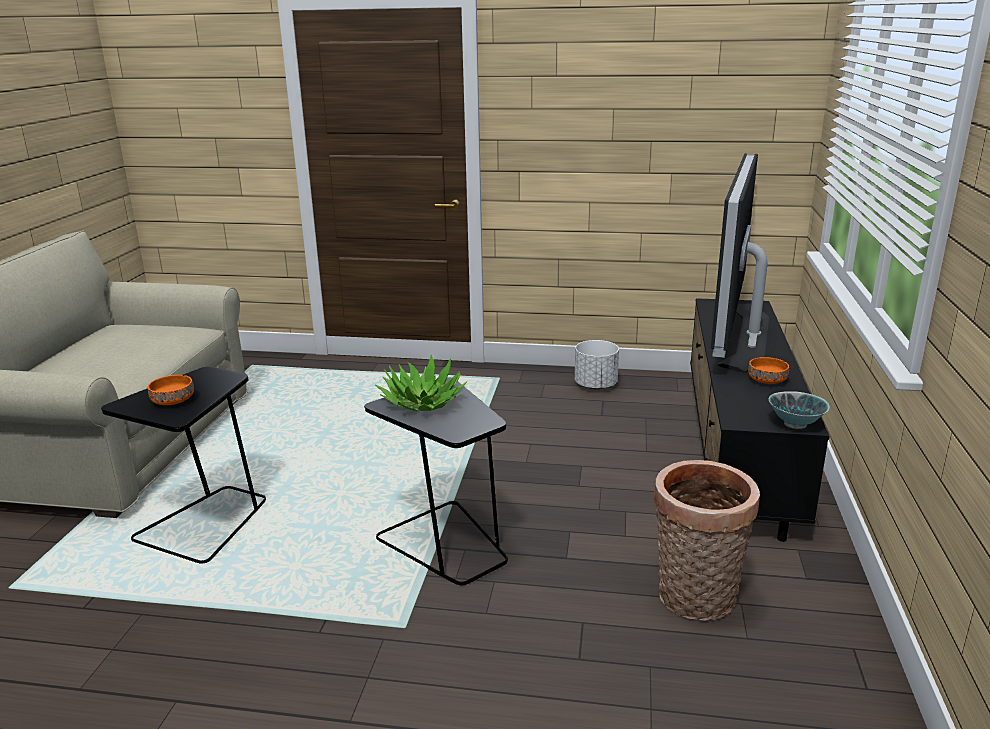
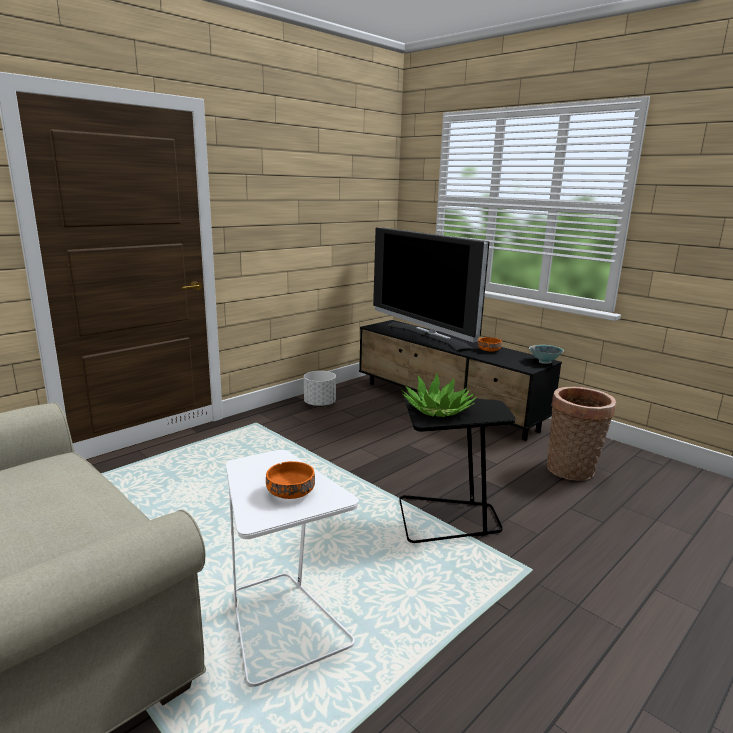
camera: 55 degrees left, 5 degrees down
(206, 524) = (282, 624): black side table -> white side table

